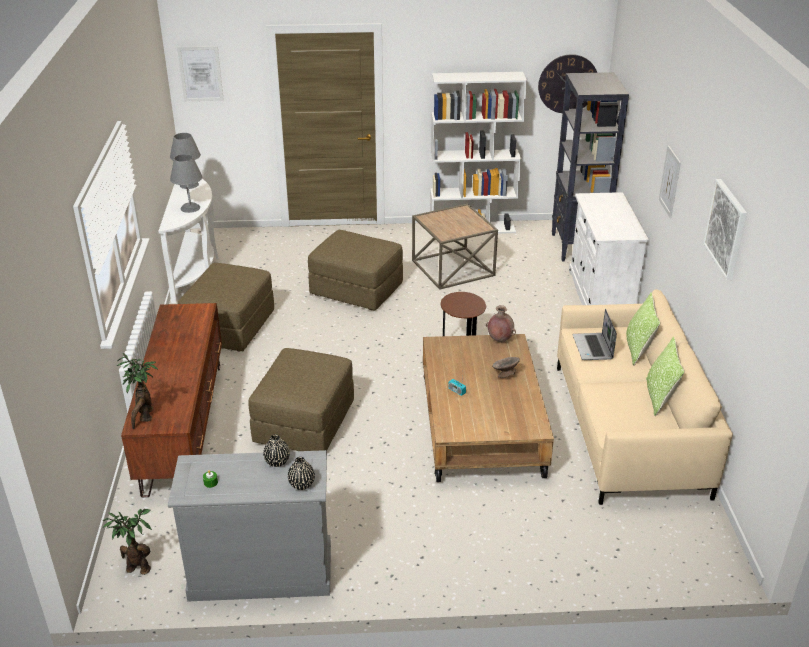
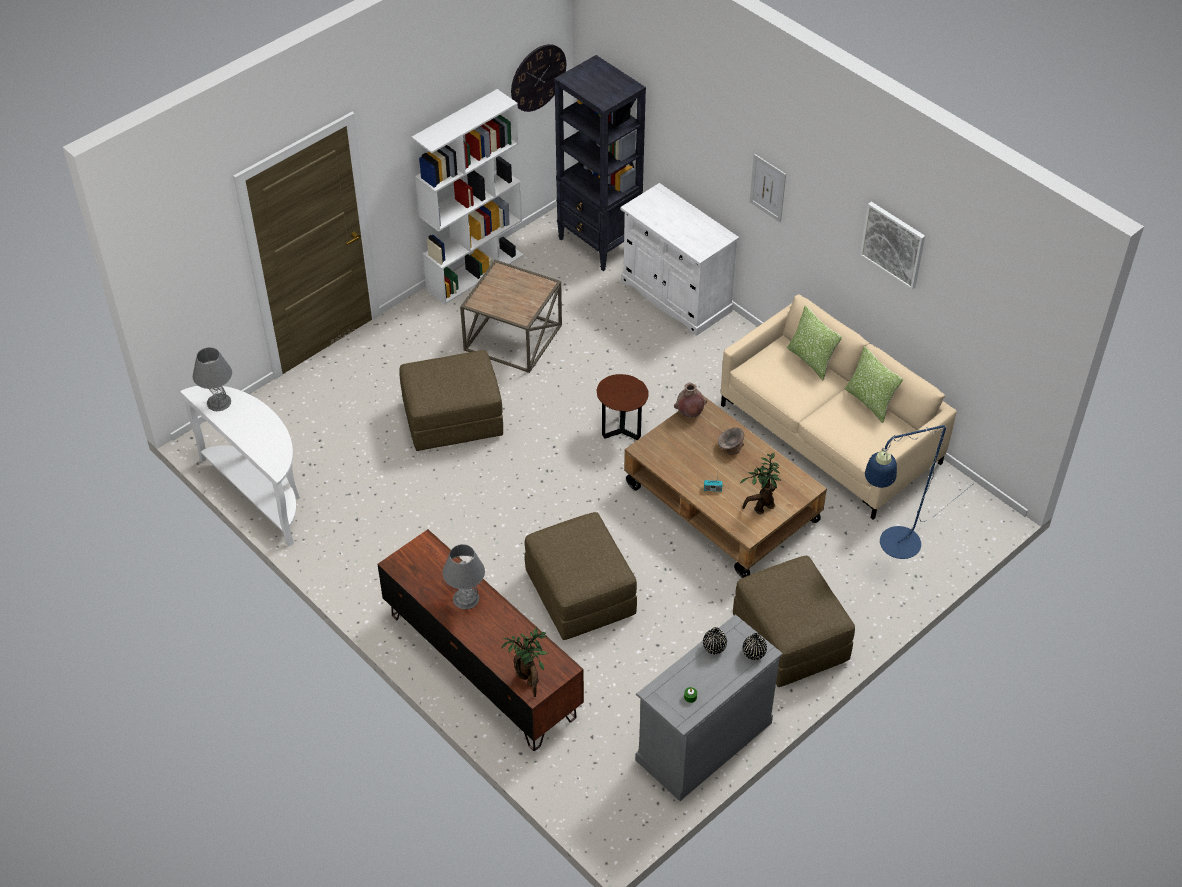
camera: 40 degrees left, 15 degrees up
(136, 567) = (609, 806): potted plant -> potted plant (761, 508)
(190, 208) = (266, 433): grey table lamp -> grey table lamp (465, 598)
(200, 74) = (168, 265): picture -> none
(229, 327) = (386, 538): brown ottoman -> brown ottoman (790, 638)
(593, 348) = (777, 380): laptop -> none
(593, 535) = (893, 549): none -> blue floor lamp

